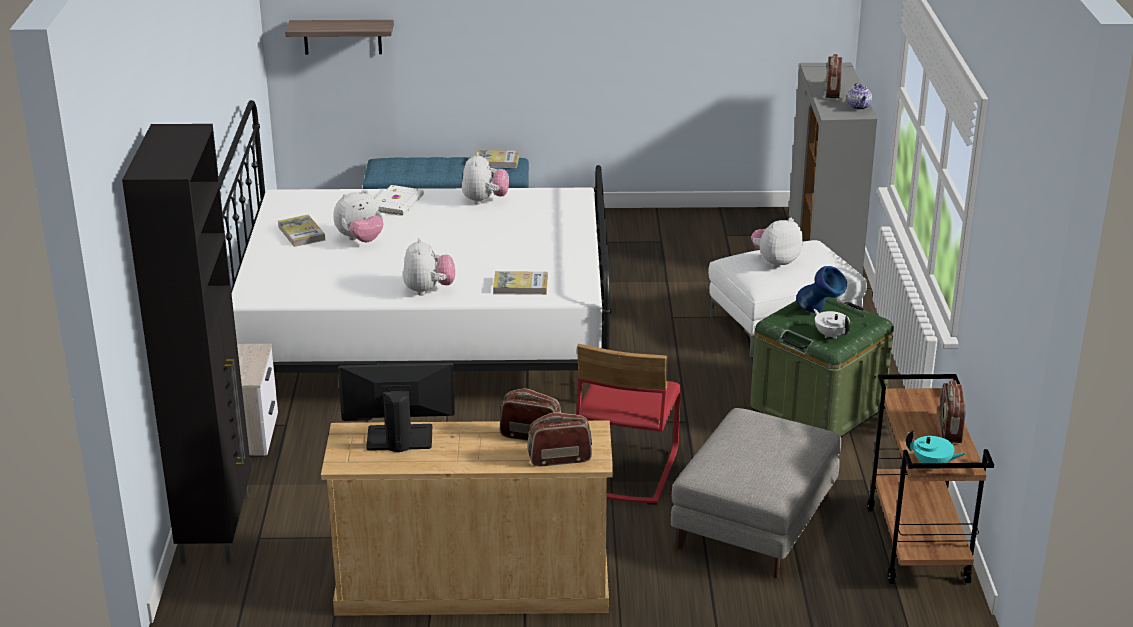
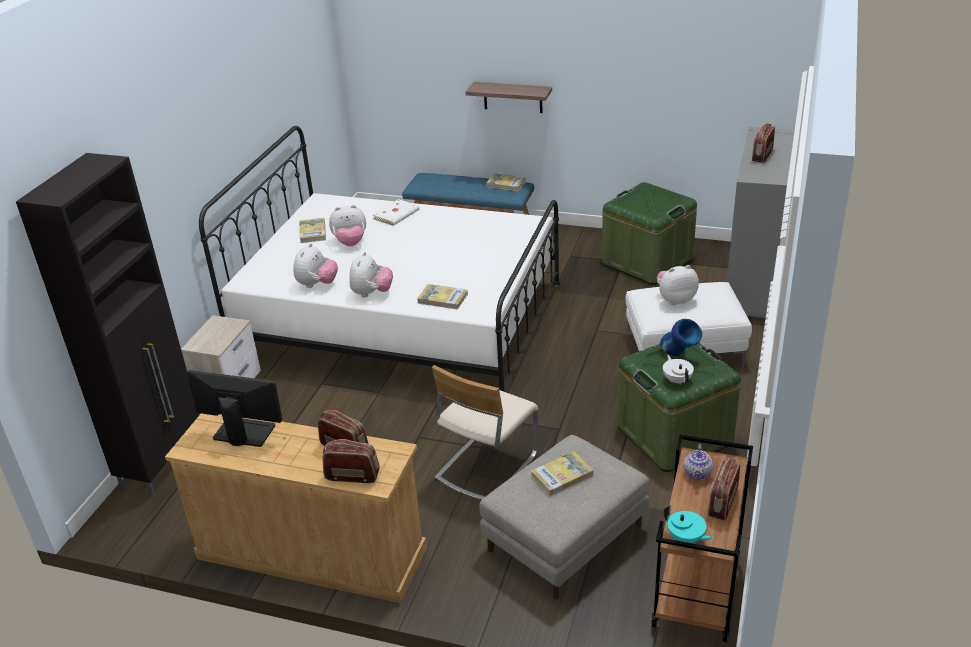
camera: 20 degrees right, 5 degrees up
(342, 37) = (396, 79): shelf -> shelf (513, 97)
(484, 200) = (461, 219): plush toy -> plush toy (317, 284)
(625, 470) = (485, 467): red chair -> beige chair
(690, 238) = (647, 261): none -> green storage box
(752, 444) = (562, 475): none -> book
(859, 107) = (777, 172): teapot -> teapot (698, 474)

